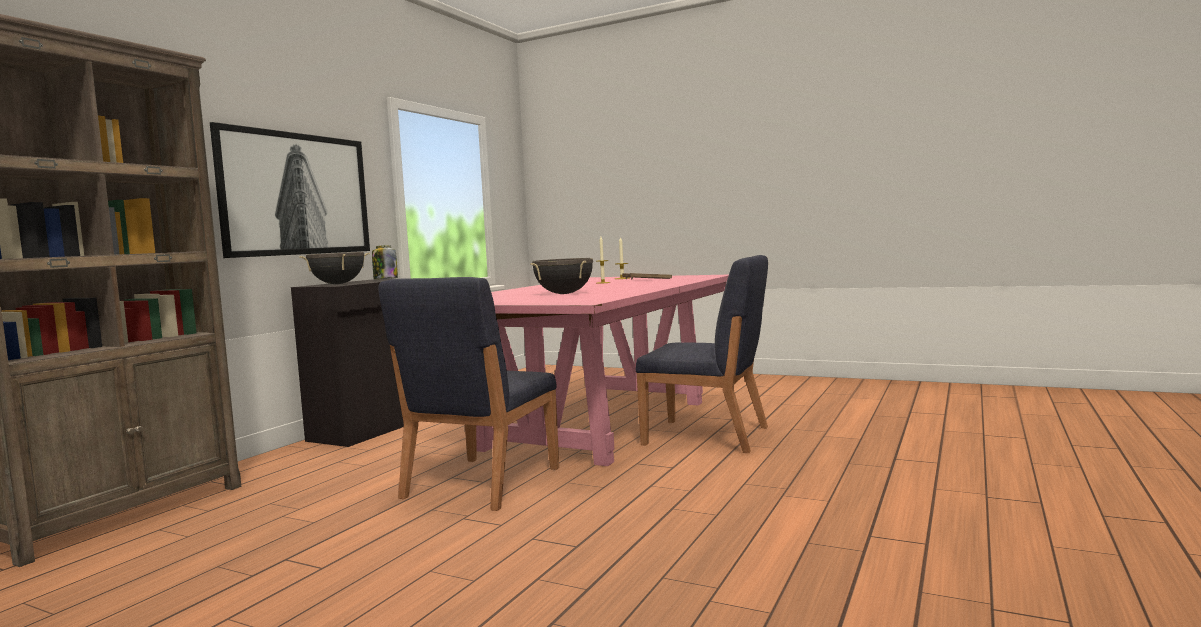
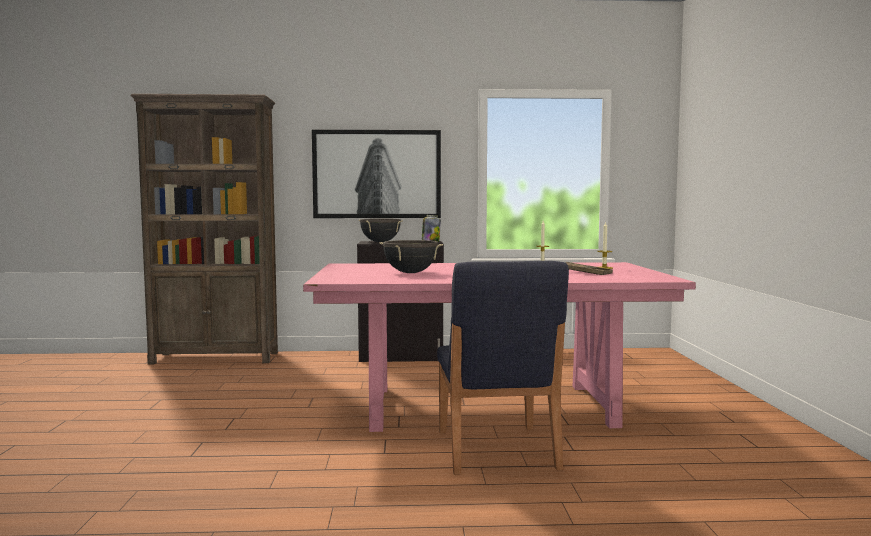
camera: 60 degrees right, 0 degrees up
(480, 483) = (304, 406): blue chair -> none

